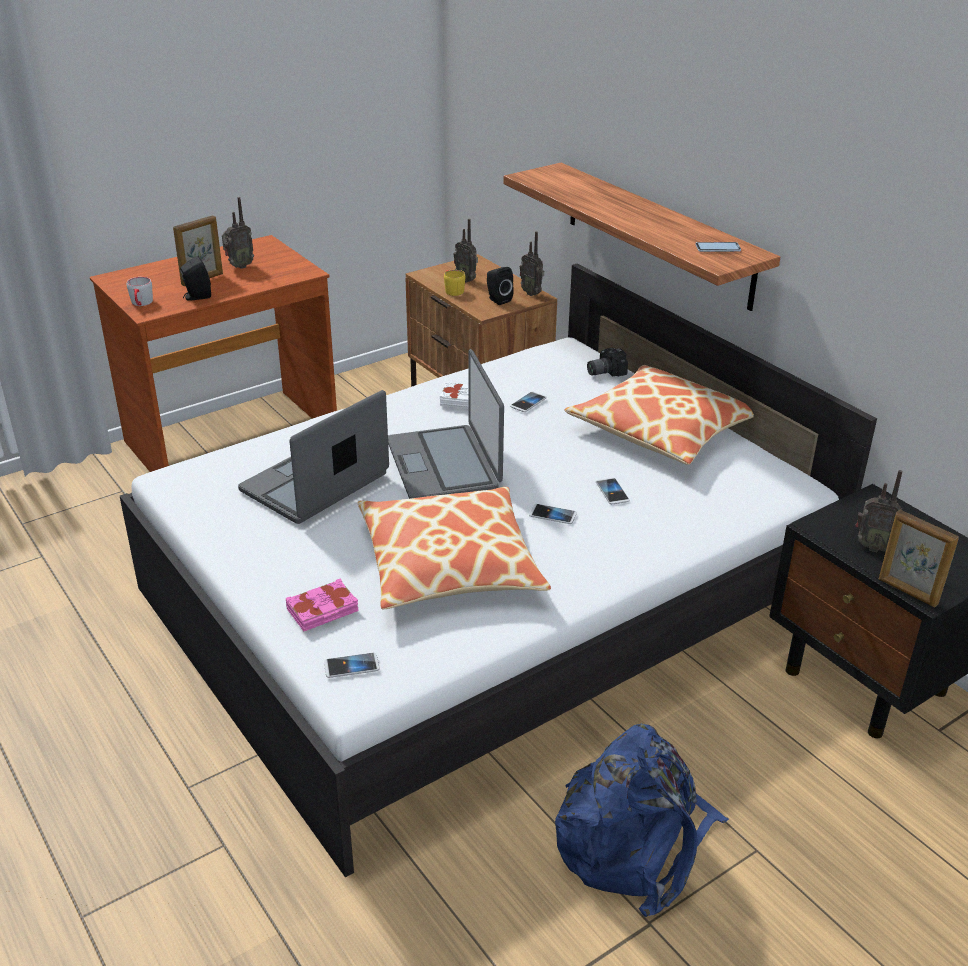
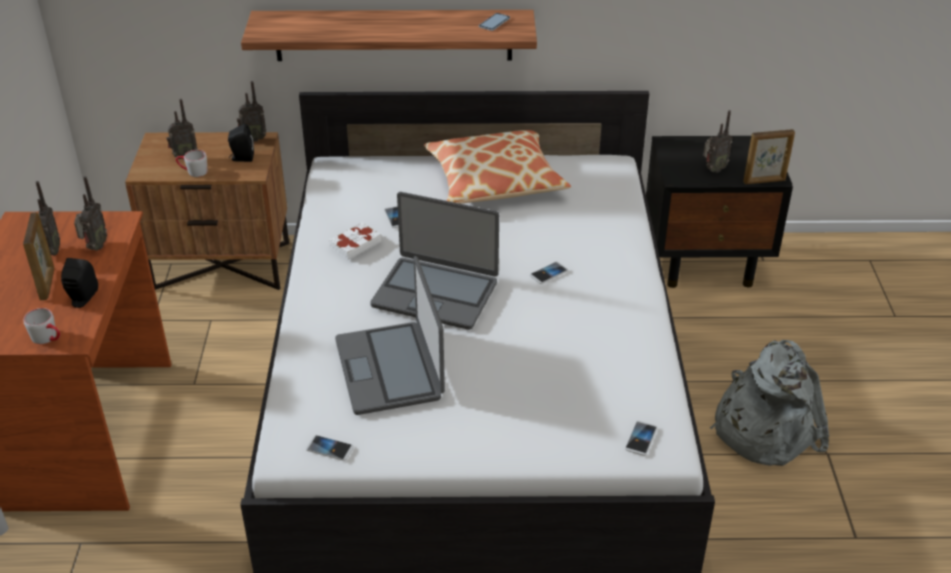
camera: 55 degrees left, 5 degrees up
(262, 277) = (94, 248): none -> radio
(323, 611) = (565, 428): pink book -> none
(449, 564) = (562, 345): pillow -> none
(452, 290) = (193, 171): yellow mug -> grey mug
(604, 371) = (390, 166): camera -> none
(612, 492) = (547, 236): phone -> phone (329, 448)
(634, 843) = (763, 427): blue backpack -> grey backpack

